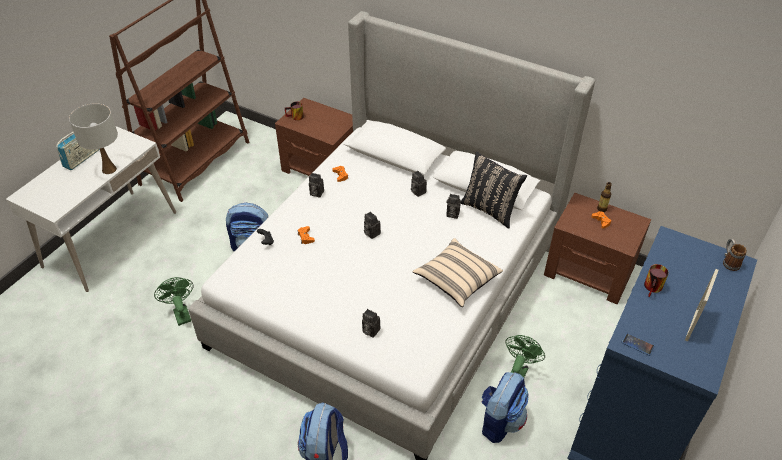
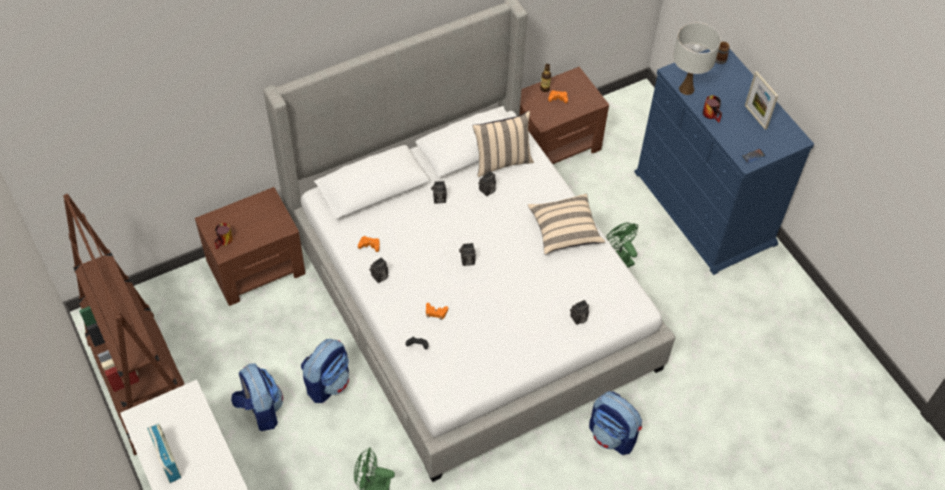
camera: 60 degrees left, 10 degrees up
(109, 169) = (209, 439): white table lamp -> white table lamp (686, 89)
(490, 209) = (501, 161): black pillow -> beige pillow
(500, 421) = (656, 297): backpack -> backpack (260, 410)

